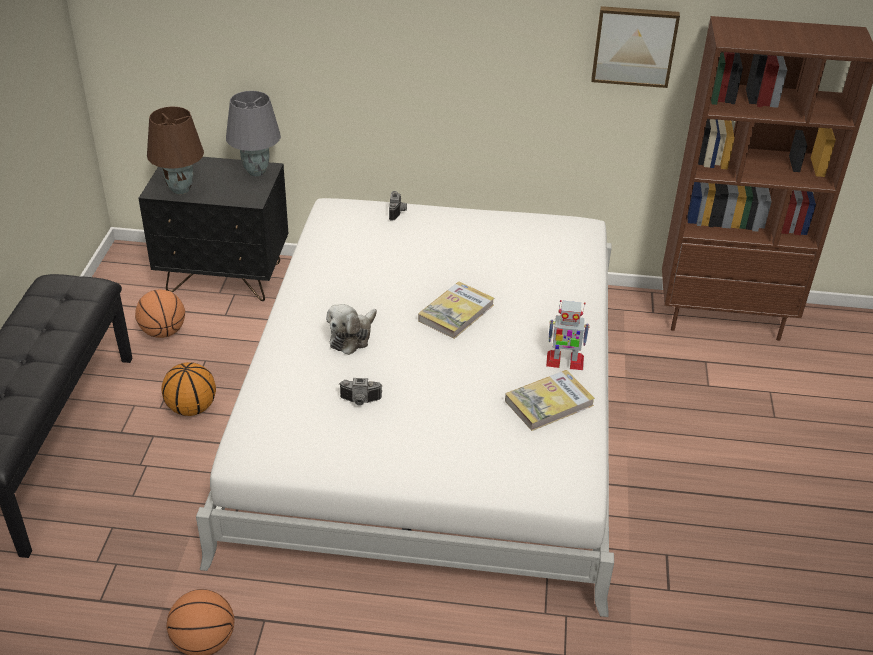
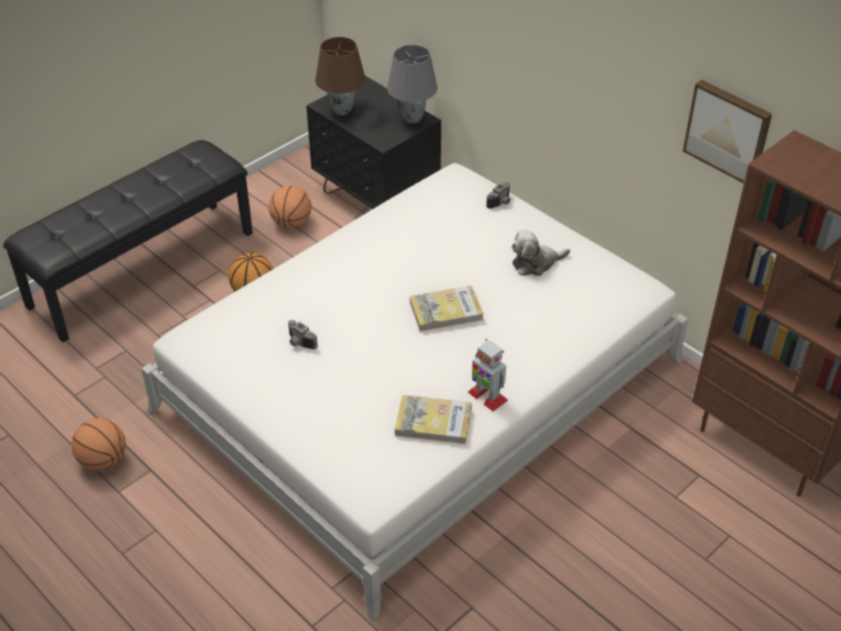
camera: 40 degrees right, 5 degrees up
(352, 337) = (348, 290): plush toy -> plush toy (536, 263)

